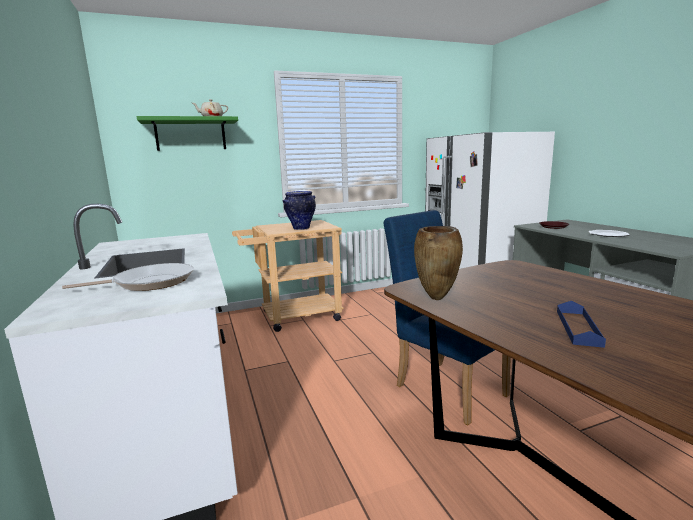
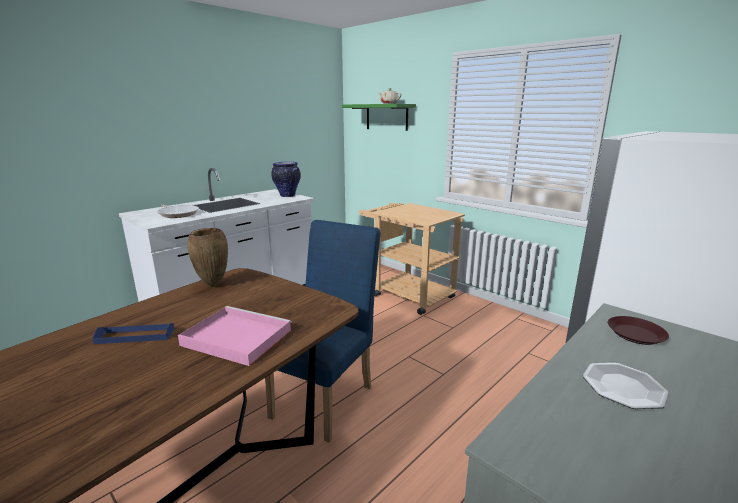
camera: 65 degrees right, 5 degrees up
(301, 228) = (408, 215): vase -> vase (287, 195)
(572, 291) = (235, 337): none -> pink tray

